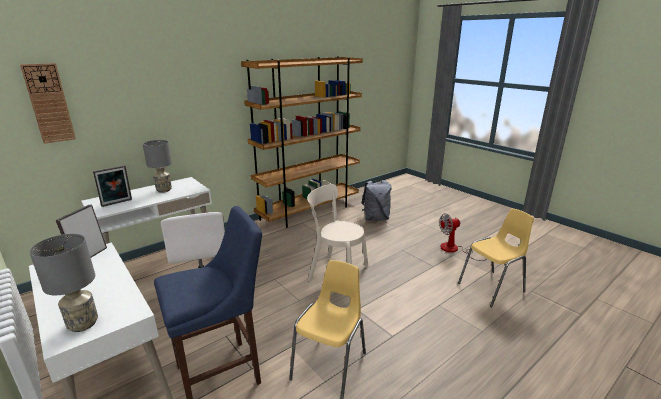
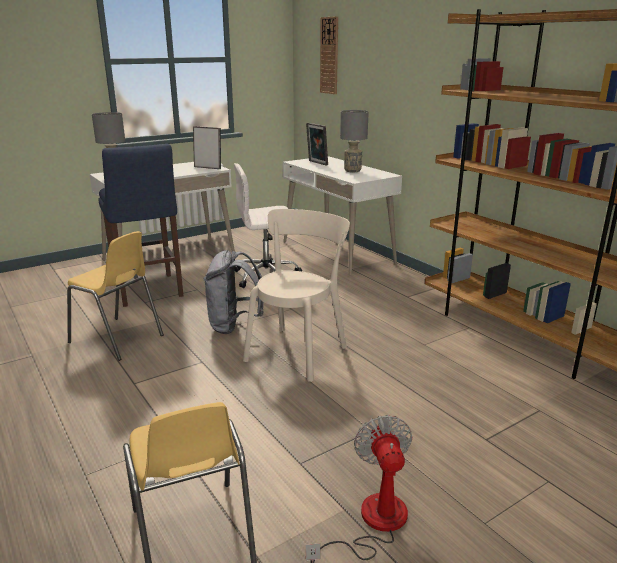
camera: 95 degrees right, 0 degrees up
(376, 218) = (525, 414): grey backpack -> grey backpack (234, 326)

